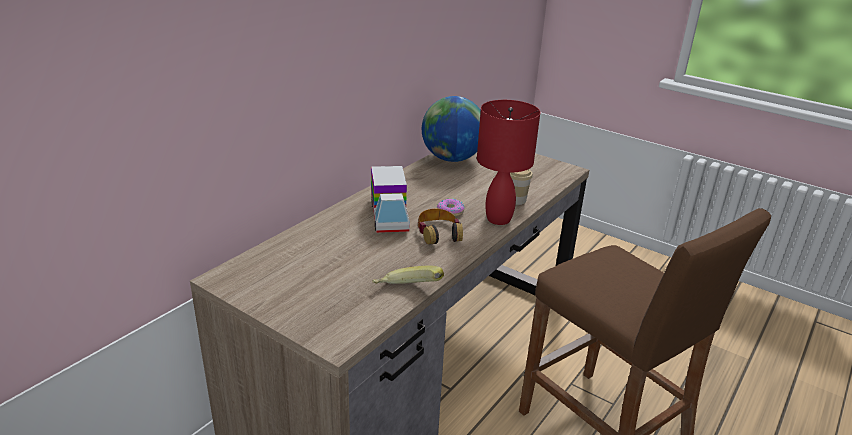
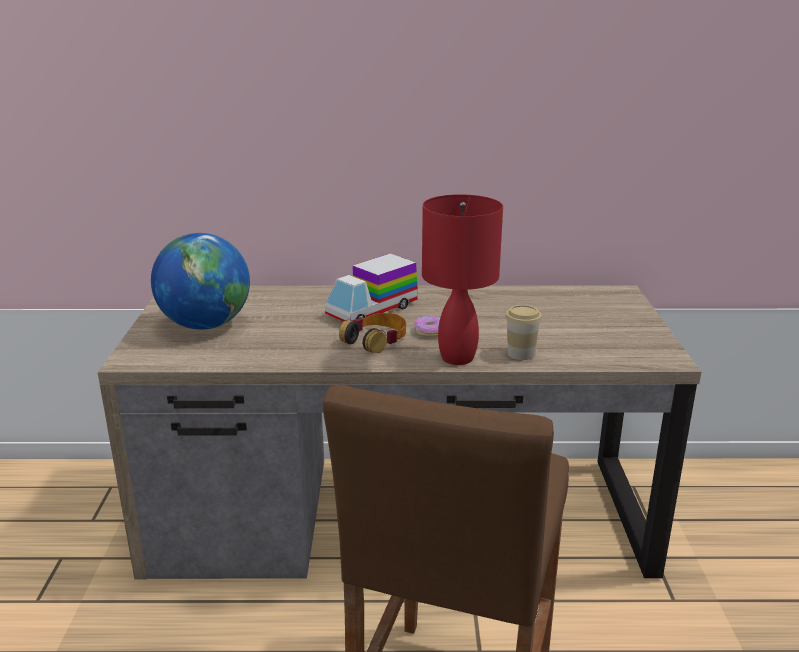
camera: 55 degrees right, 5 degrees down
(407, 292) = (243, 361): banana -> none
(451, 159) = (550, 297): globe -> globe (205, 325)

